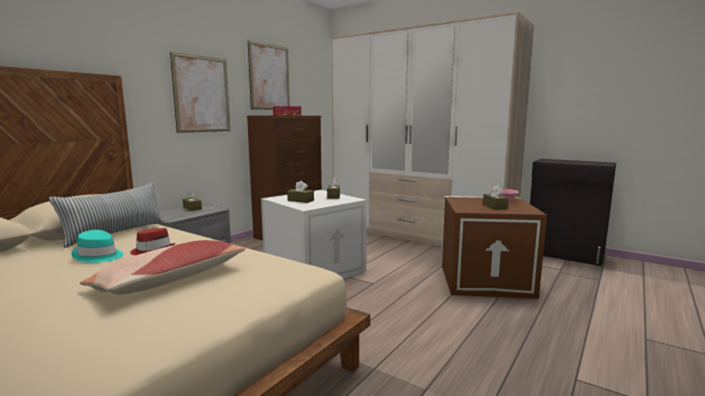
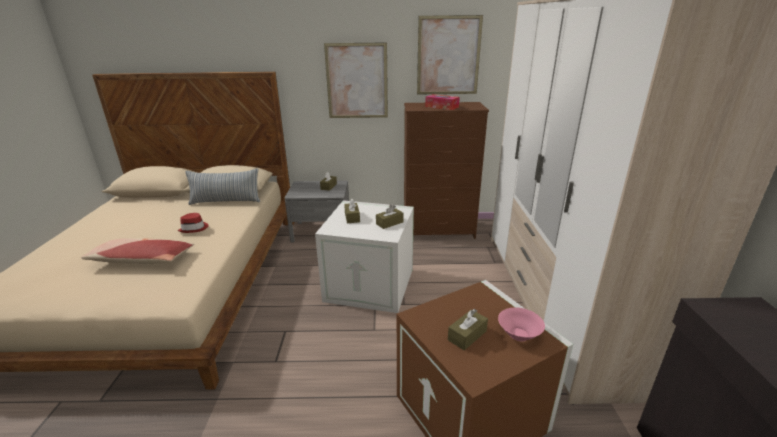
camera: 55 degrees right, 15 degrees up
(98, 256) = (175, 220): turquoise hat -> none

